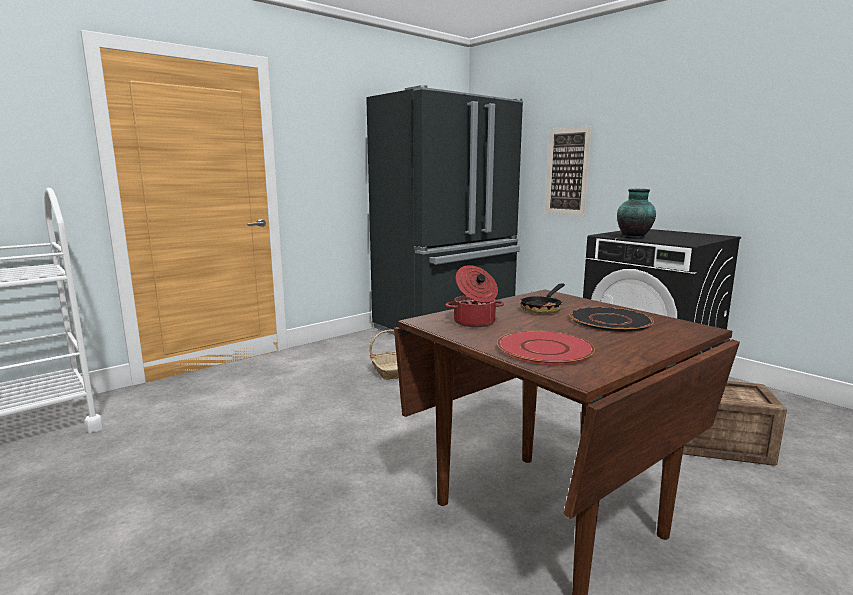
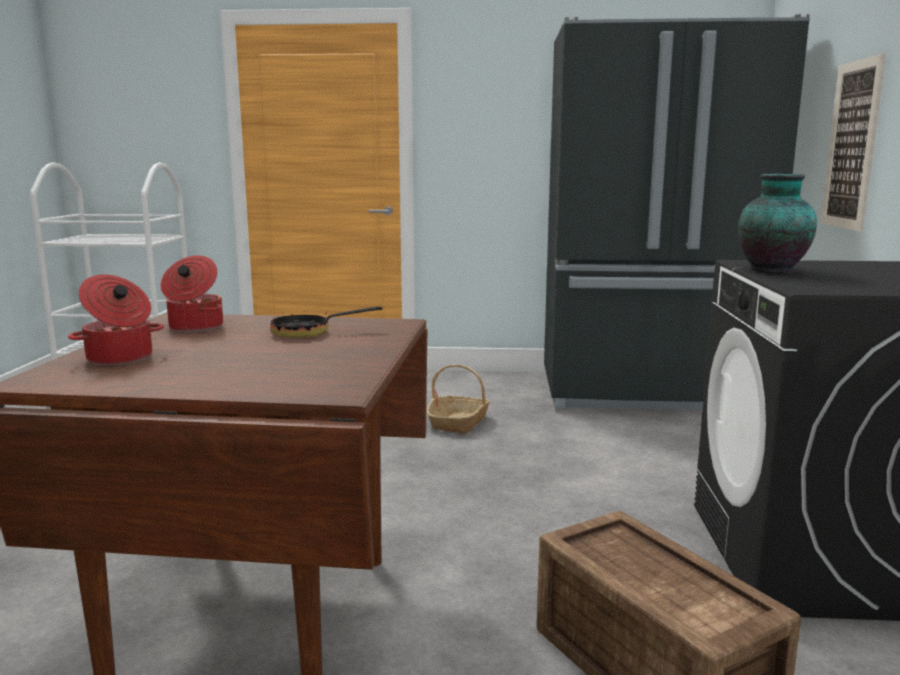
camera: 45 degrees right, 0 degrees up
(545, 349) = (120, 359): red plate -> cooking pot
(609, 320) = (300, 358): black plate -> none

